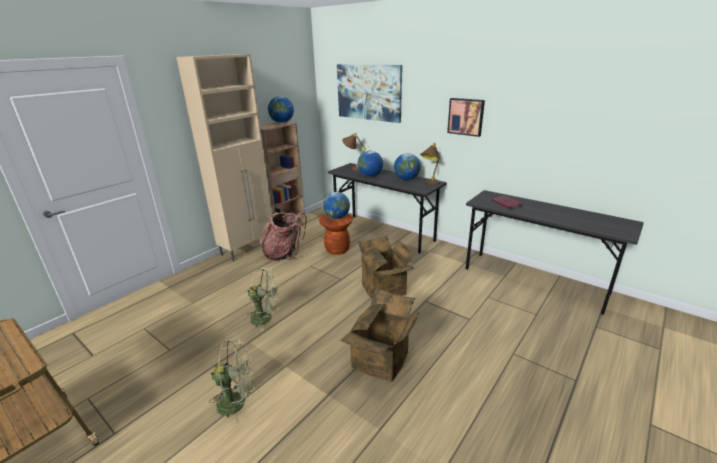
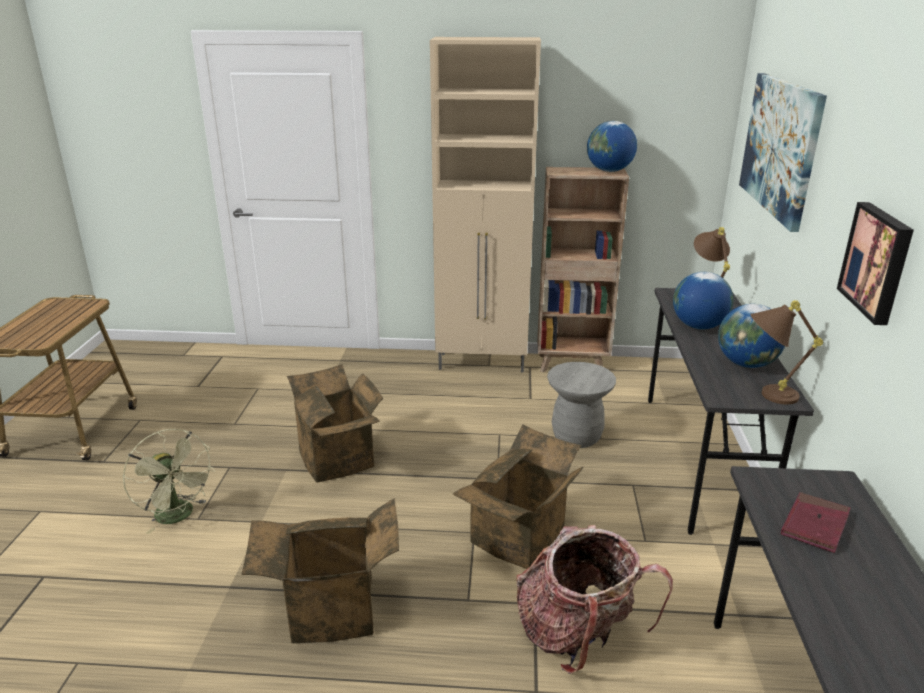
camera: 55 degrees right, 0 degrees up
(266, 318) = (340, 459): green fan -> cardboard box
(284, 253) = (504, 396): backpack -> backpack (578, 636)
(337, 217) = (586, 376): globe -> none
(337, 249) = (576, 437): brown stool -> grey stool

